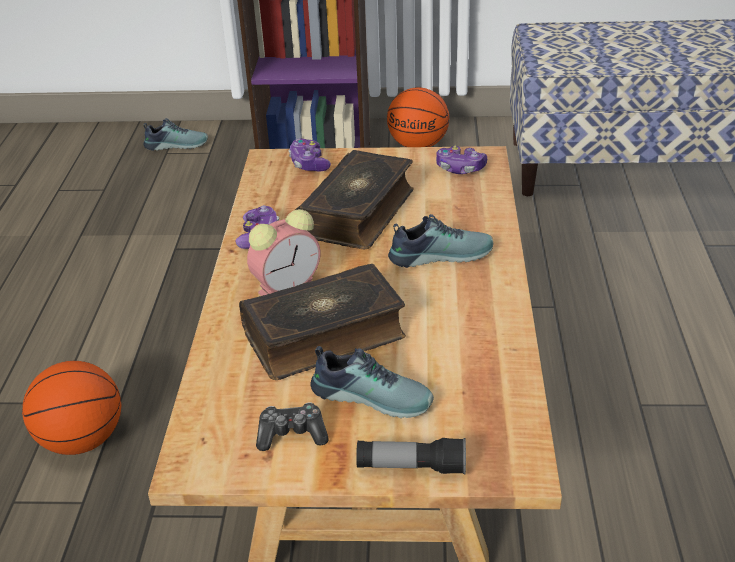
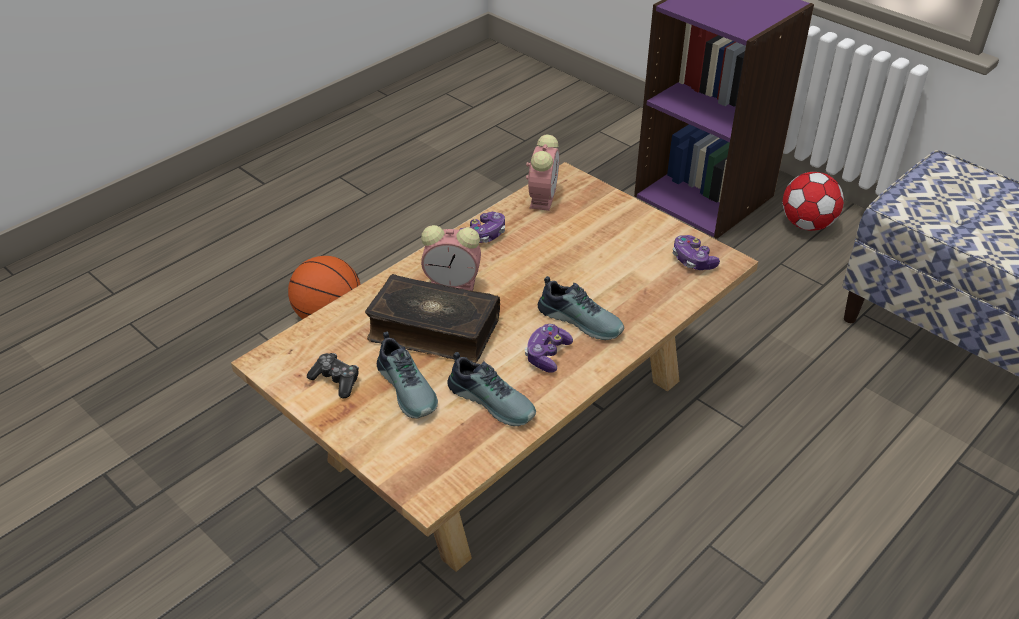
camera: 40 degrees right, 5 degrees up
(176, 144) = (614, 127): shoe -> shoe (493, 400)
(269, 183) = (542, 197): none -> alarm clock
(309, 164) = (588, 196): game controller -> game controller (547, 355)
(358, 212) = (570, 254): book -> none
(411, 467) = (370, 446): flashlight -> none
(418, 146) = (807, 224): basketball -> football

